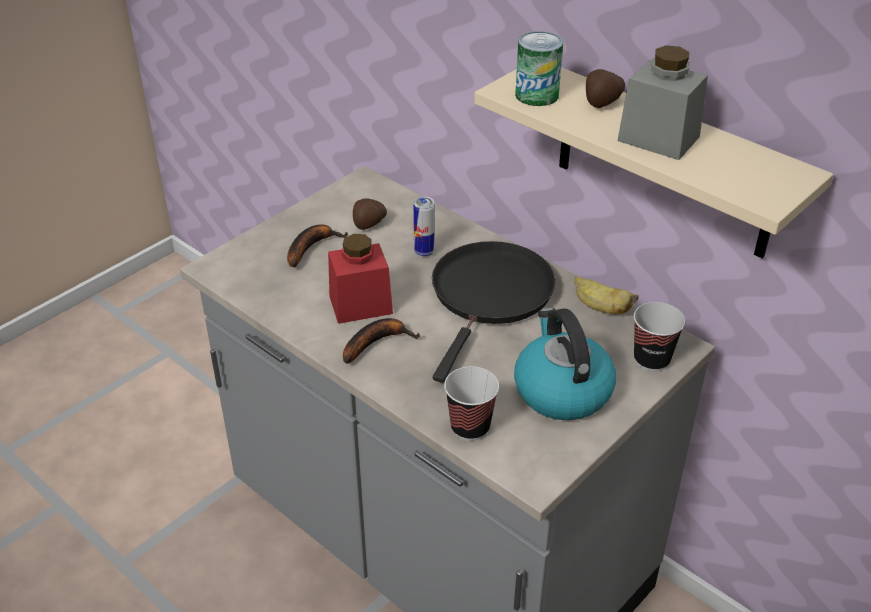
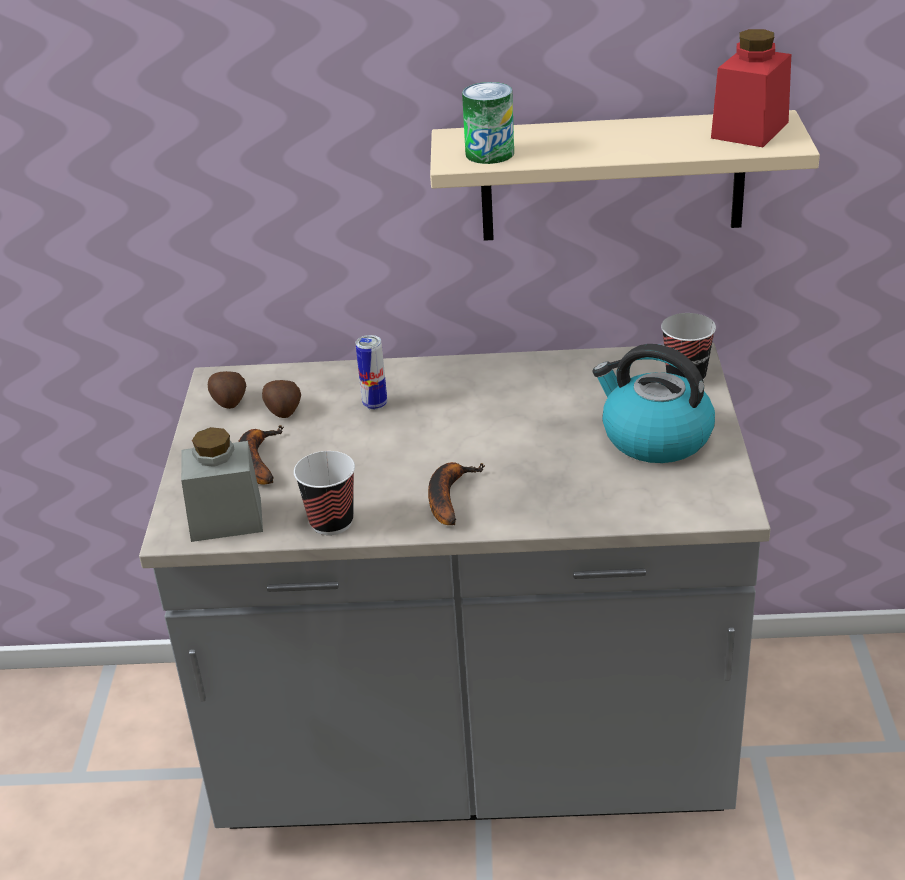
camera: 40 degrees left, 5 degrees down
(360, 305) = (384, 477): red jar -> red jar (749, 130)
(470, 427) = (628, 507): cup -> cup (331, 522)
(490, 296) = (489, 405): black frying pan -> none
(600, 308) = (592, 363): banana -> none
(601, 103) = (552, 137): potato -> potato (229, 402)
(658, 139) = (642, 141): grey jar -> grey jar (226, 519)

